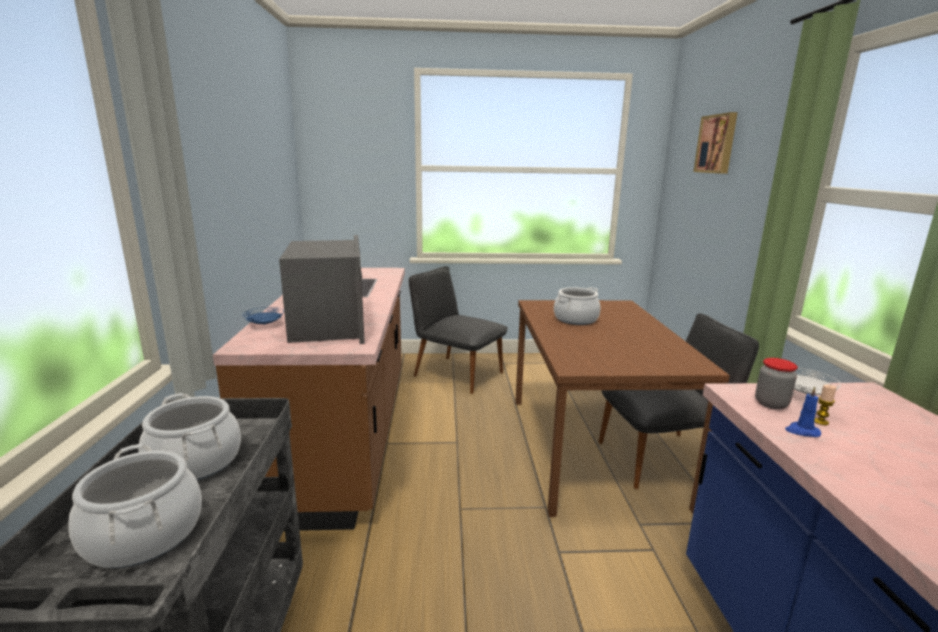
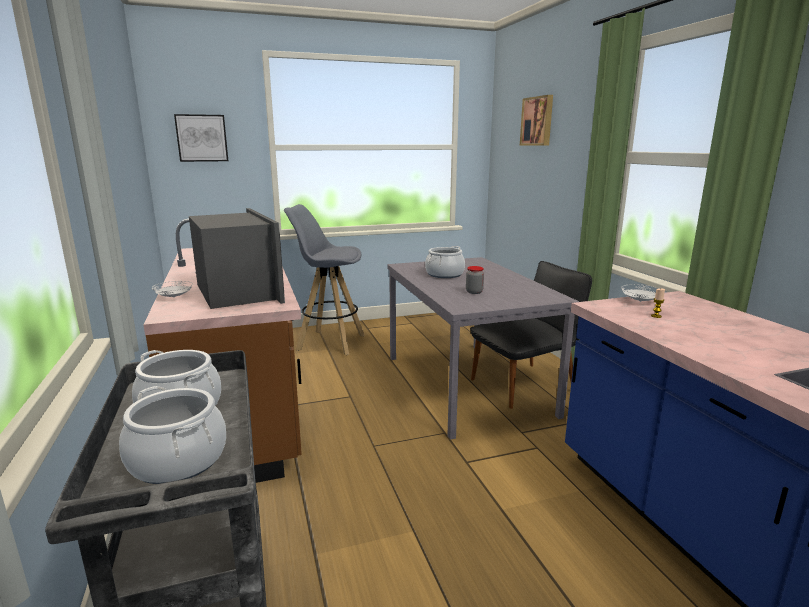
camera: 15 degrees left, 0 degrees up
(265, 324) = (174, 297): blue plate -> white plate
(350, 157) = (202, 138): none -> picture
(458, 374) = (329, 342): black chair -> grey stool
(592, 448) = (467, 384): brown dining table -> grey dining table
(771, 404) = (621, 309): jar -> jar (474, 292)
(802, 431) = (647, 322): blue candle -> none

